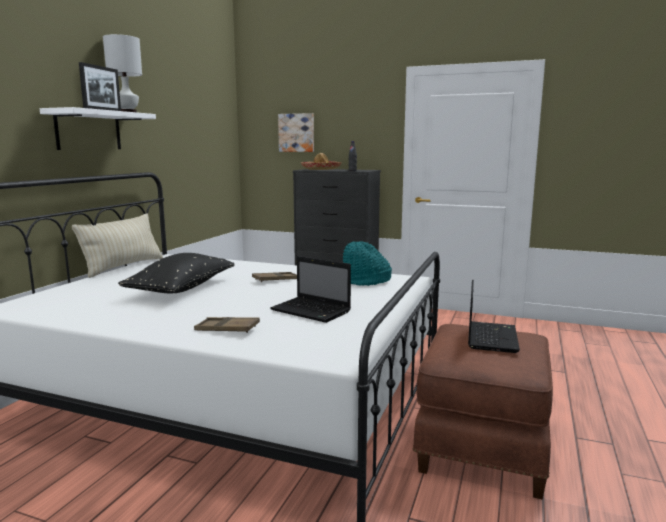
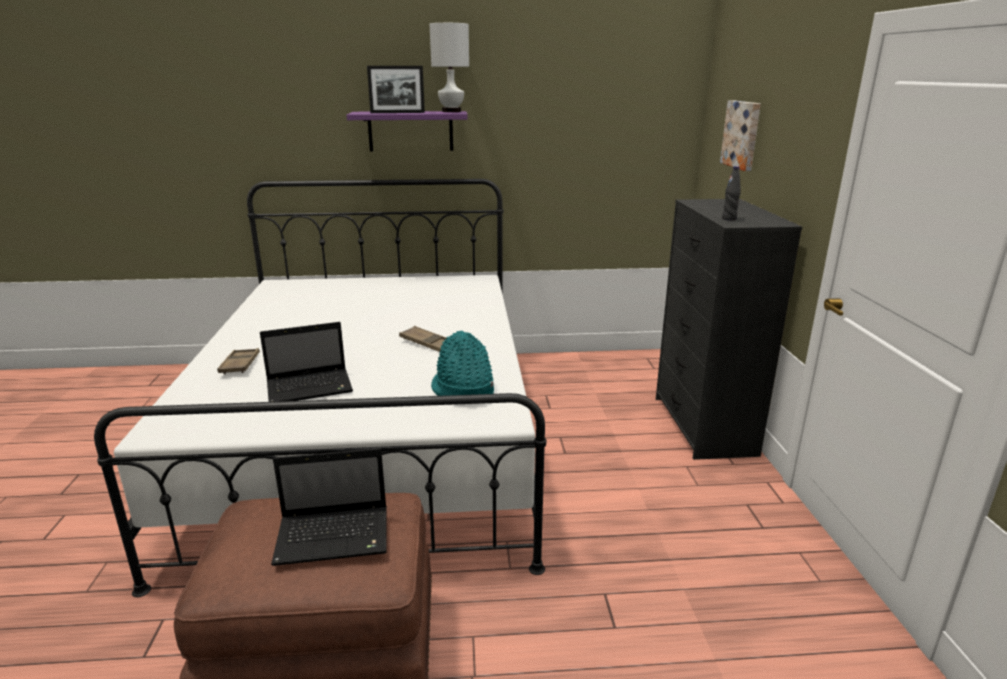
camera: 65 degrees right, 10 degrees up
(88, 130) = (410, 131): white shelf -> purple shelf
(123, 267) = (425, 276): beige pillow -> none
(182, 289) = (361, 316): black pillow -> none
(312, 311) = (311, 387): laptop -> laptop turned 120 degrees counterclockwise
(321, 169) = (723, 205): hat -> none

